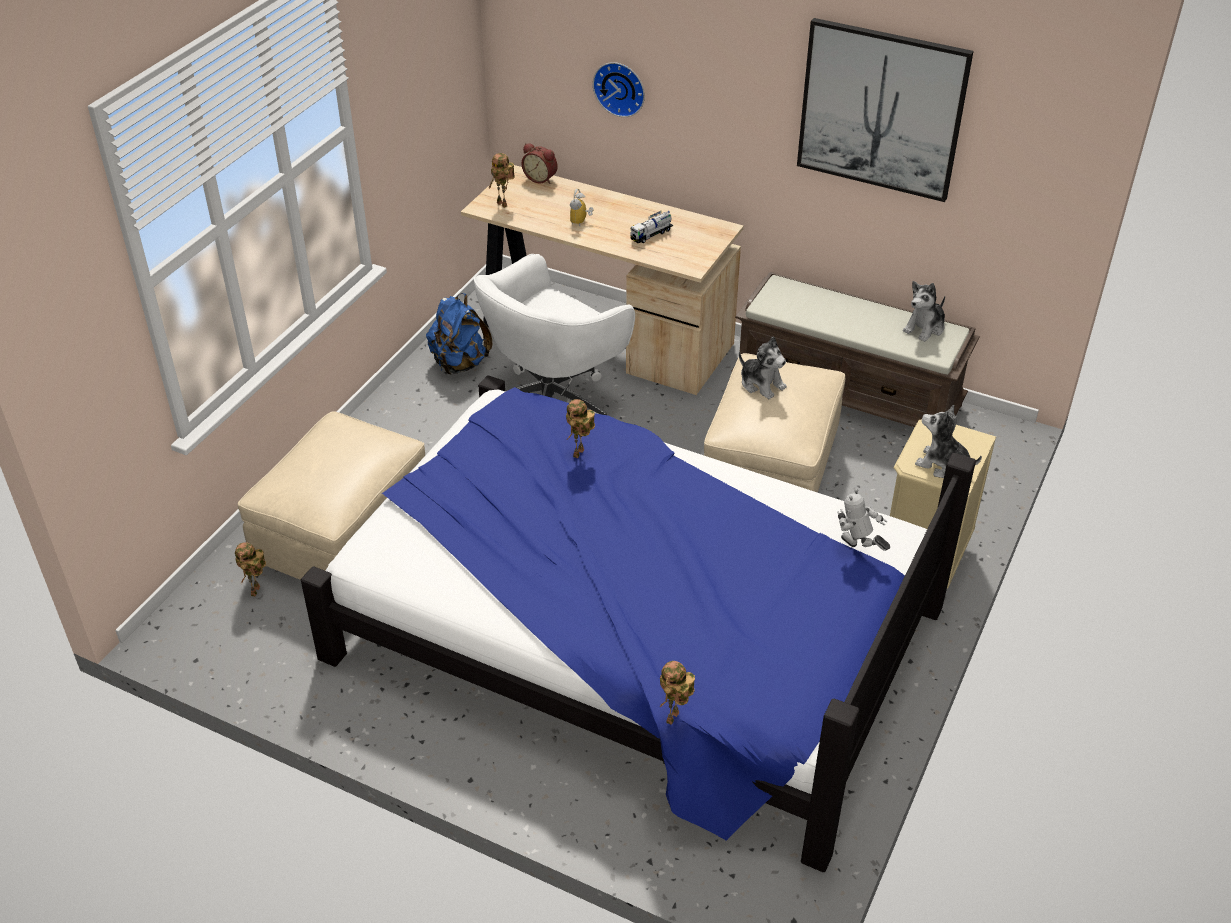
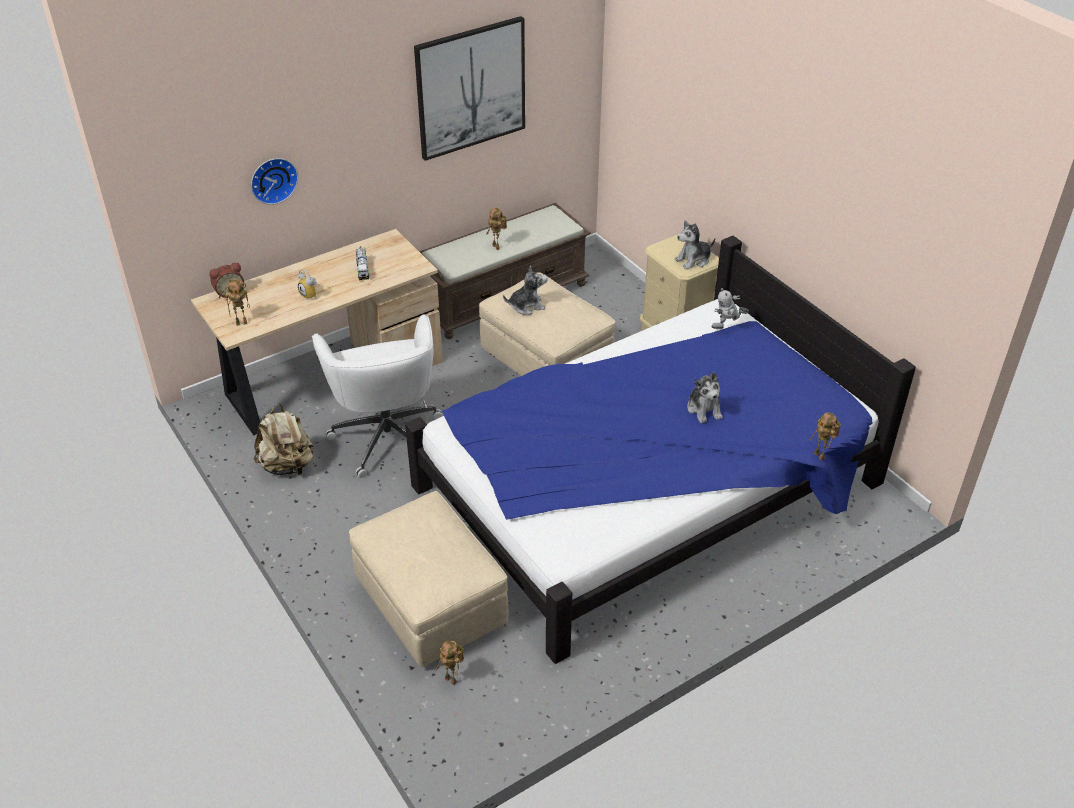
camera: 60 degrees left, 0 degrees up
(460, 363) = (287, 465): blue backpack -> beige backpack
(579, 454) = (547, 405): toy robot -> toy robot (497, 247)
(925, 328) = (538, 219): plush toy -> plush toy (704, 409)

